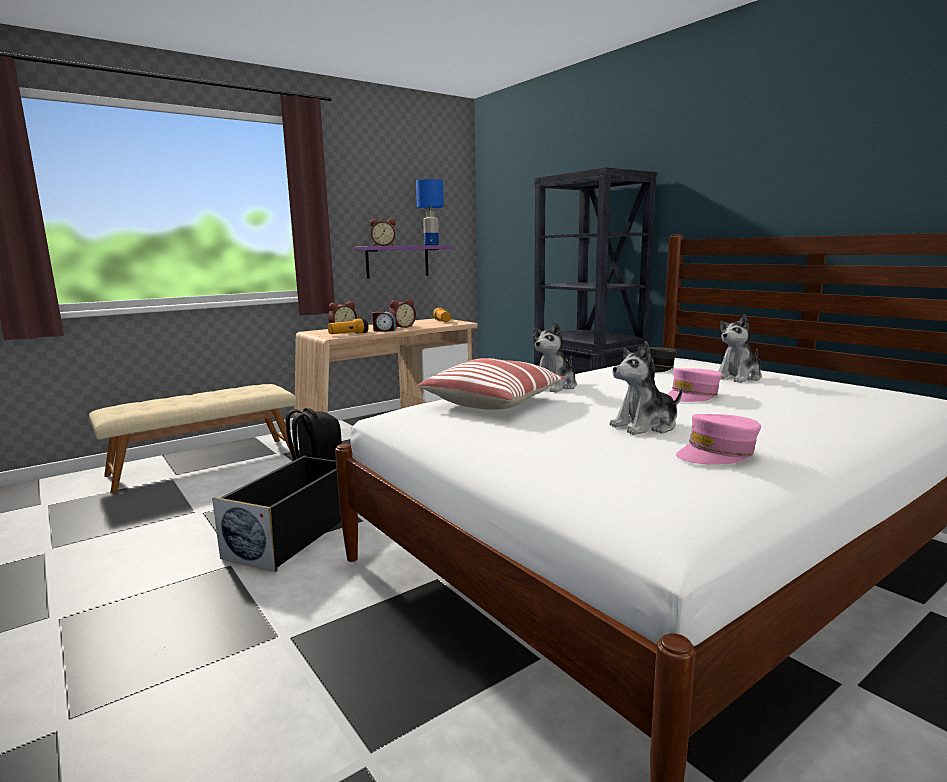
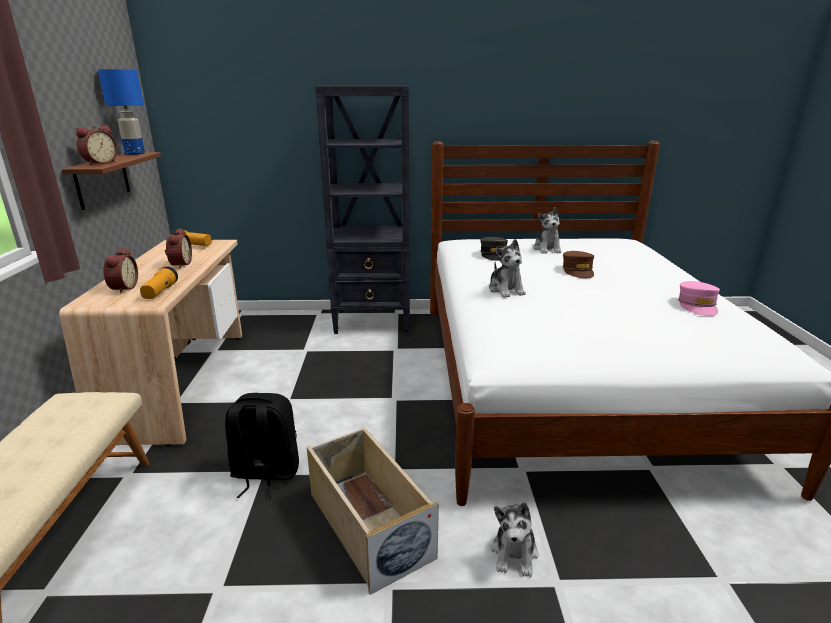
camera: 55 degrees left, 10 degrees up
(293, 533) = (368, 524): black storage box -> beige storage box
(384, 330) = (180, 274): alarm clock -> none
(397, 261) = (102, 180): purple shelf -> brown shelf
(493, 402) = (525, 318): pillow -> none
(645, 426) = (634, 302): plush toy -> plush toy (514, 553)
(692, 395) = (578, 271): pink cap -> brown cap

